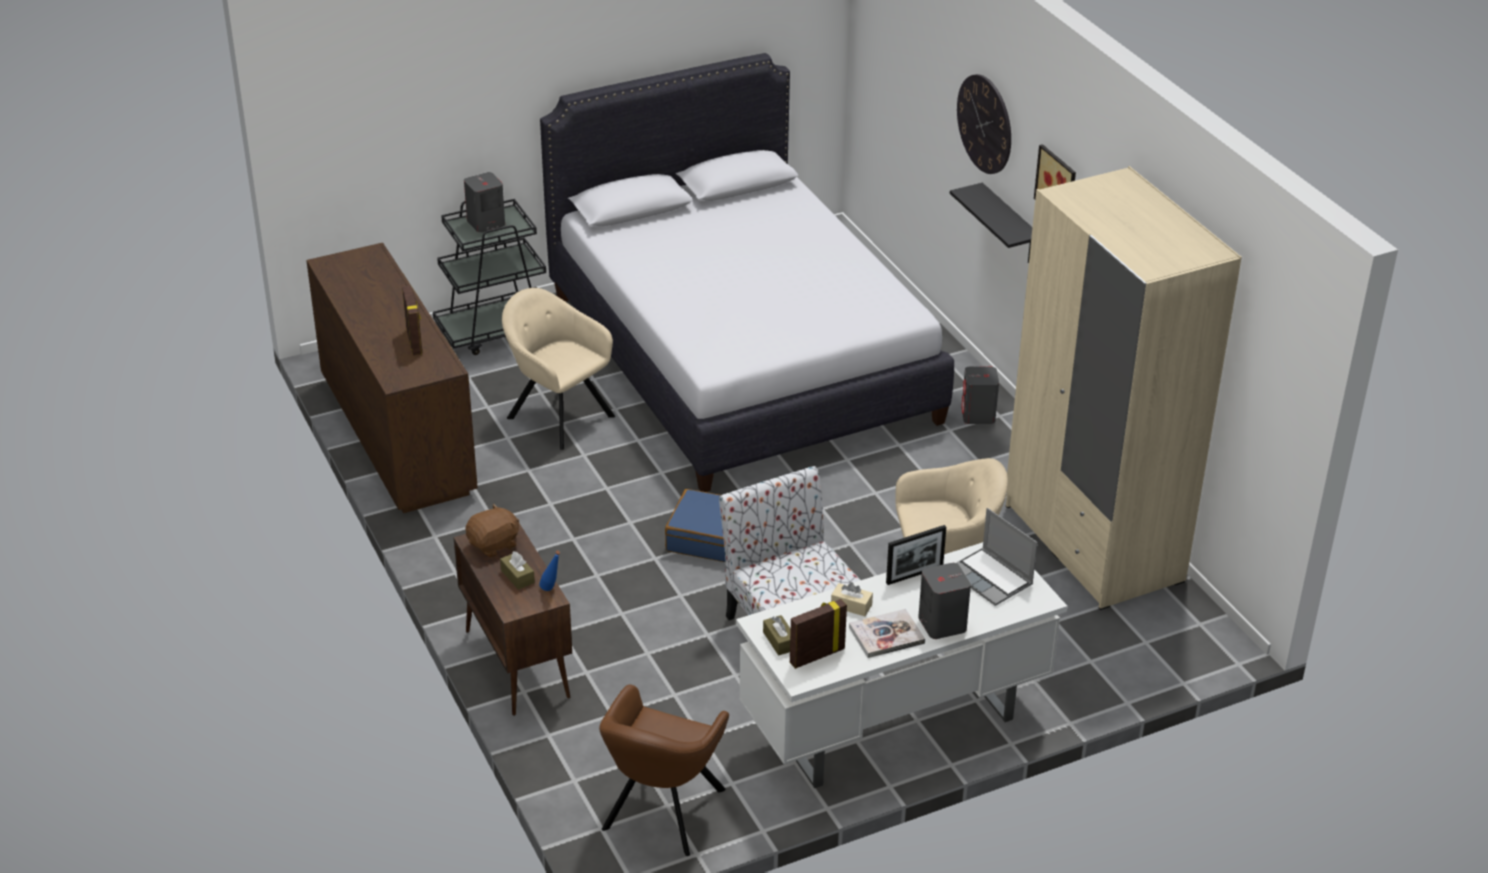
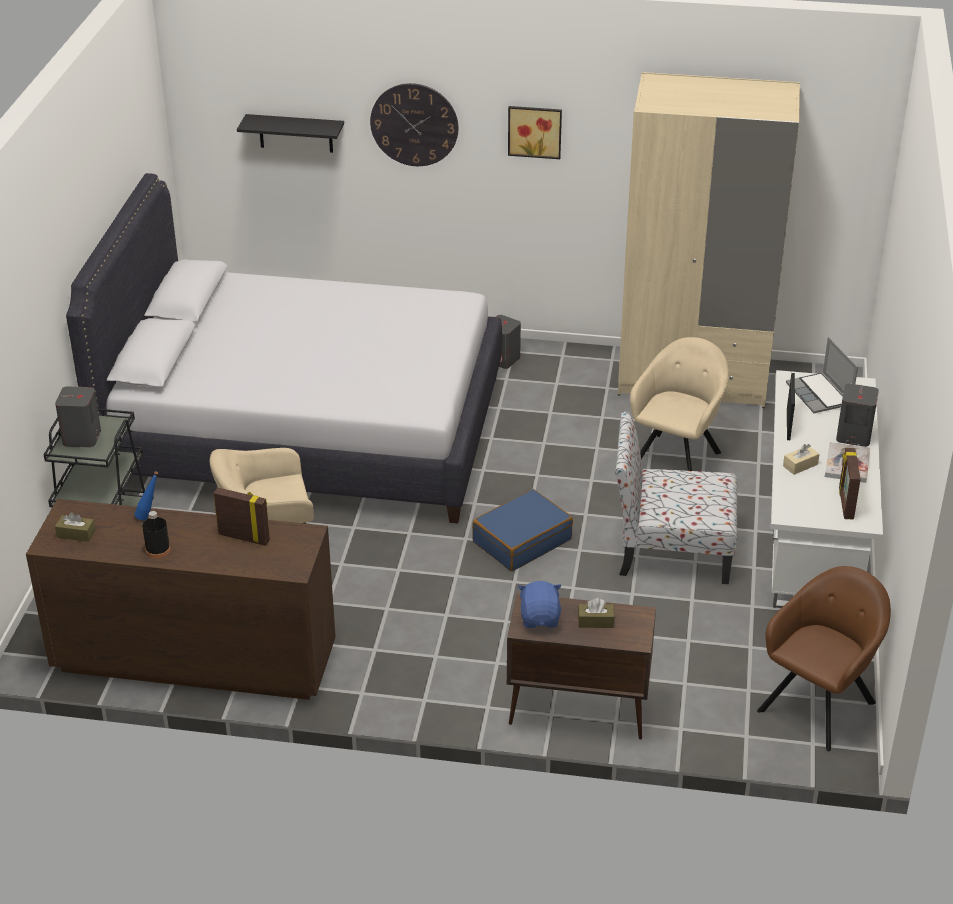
camera: 55 degrees left, 0 degrees up
(362, 311) = (158, 550): none -> black bottle
(494, 544) = (540, 618): brown plush toy -> blue plush toy
(552, 591) = (631, 610): blue bottle -> blue bottle (149, 517)
(661, 813) = (819, 704): brown armchair -> brown armchair turned 105 degrees counterclockwise
(779, 641) = (815, 514): brown tissue box -> brown tissue box (76, 534)
(991, 578) = (820, 395): laptop -> laptop turned 75 degrees clockwise
(1010, 226) = (469, 195): black shelf -> black shelf (295, 133)

